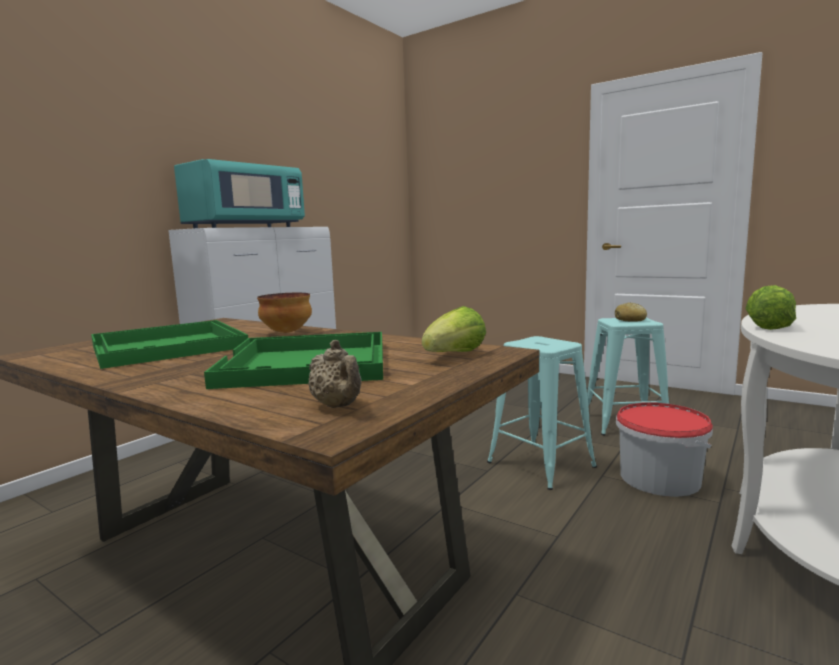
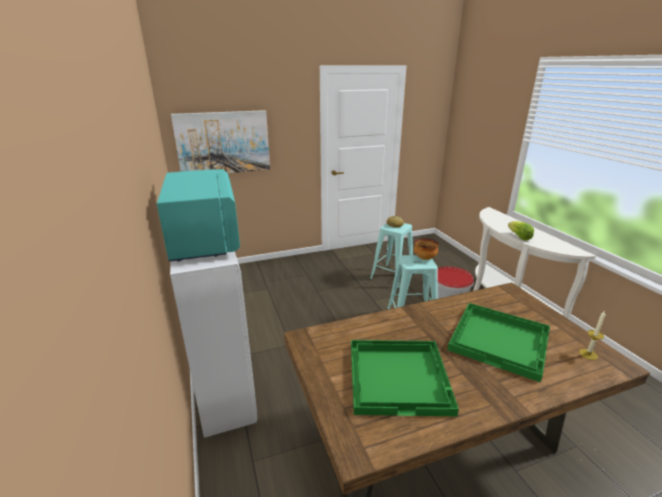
camera: 55 degrees left, 15 degrees up
(287, 332) = (396, 324): bowl -> bowl (425, 258)
(338, 406) = (588, 354): beige teapot -> candle
(455, 355) = (510, 301): lettuce -> none
(462, 199) = (223, 143): none -> picture

